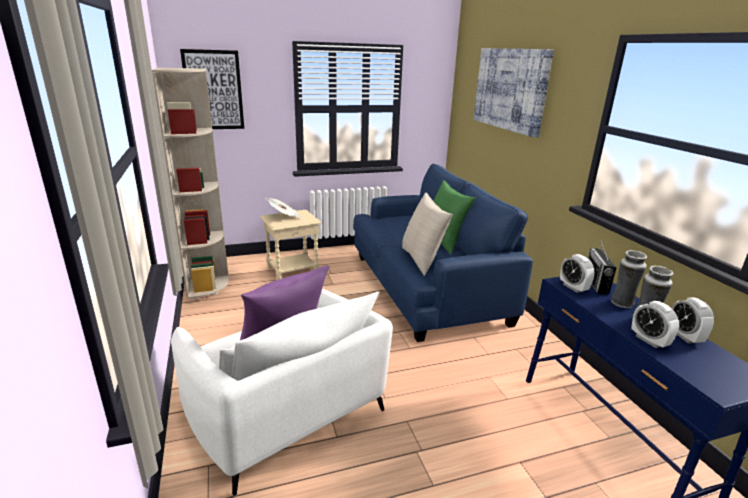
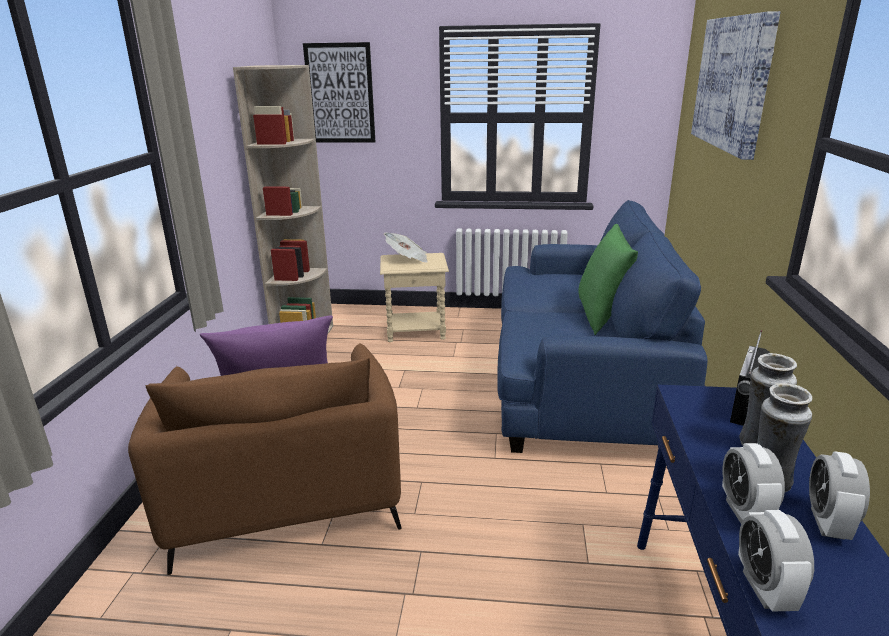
camera: 25 degrees right, 0 degrees up
(285, 413) = (285, 499): white armchair -> brown armchair
(422, 260) = (545, 336): beige pillow -> none
(573, 287) = (695, 406): alarm clock -> alarm clock (765, 589)

